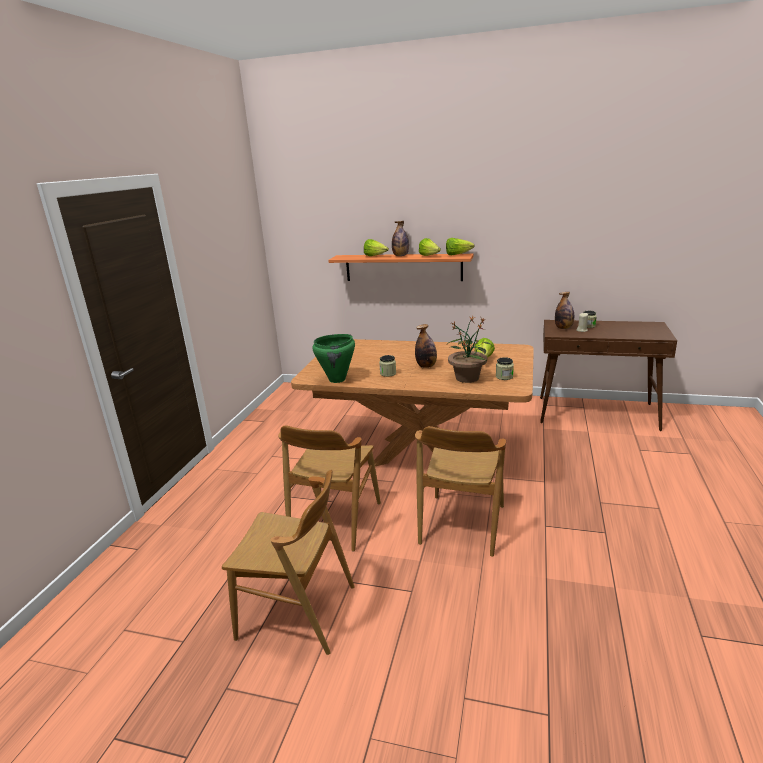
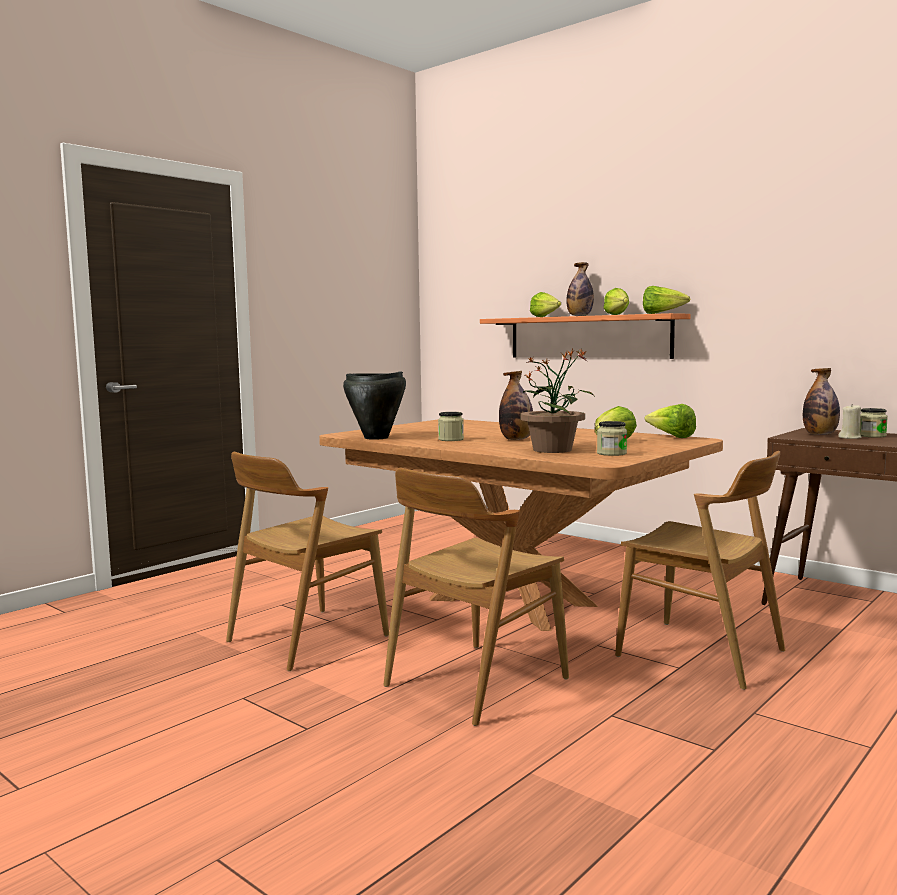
camera: 25 degrees right, 15 degrees down
(297, 612) = (142, 707): brown chair -> brown chair (701, 653)
(337, 380) = (376, 438): green cooking pot -> black cooking pot
(503, 347) = (671, 437): none -> lettuce

